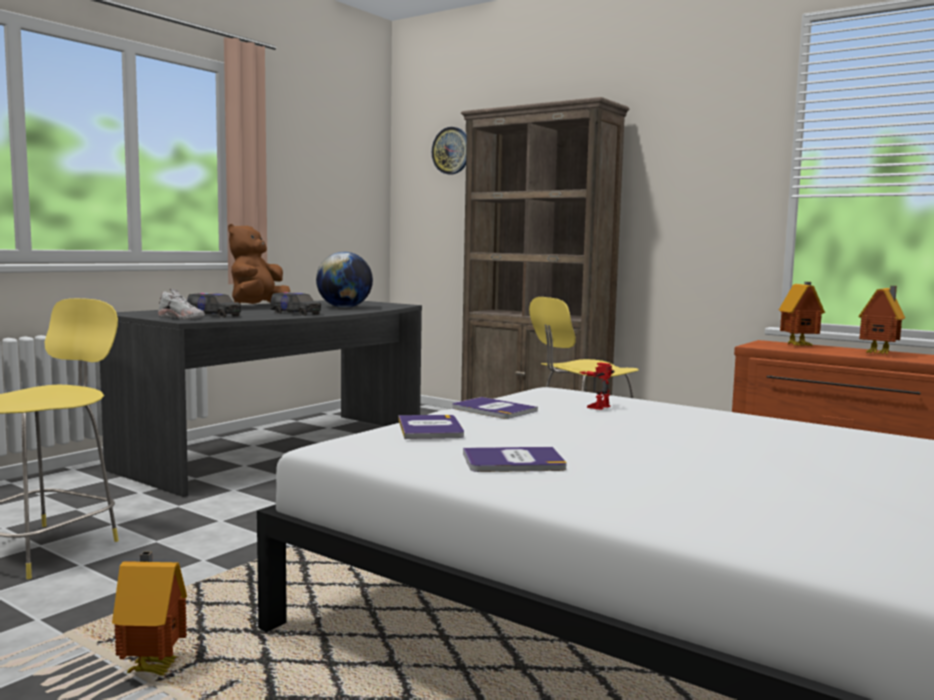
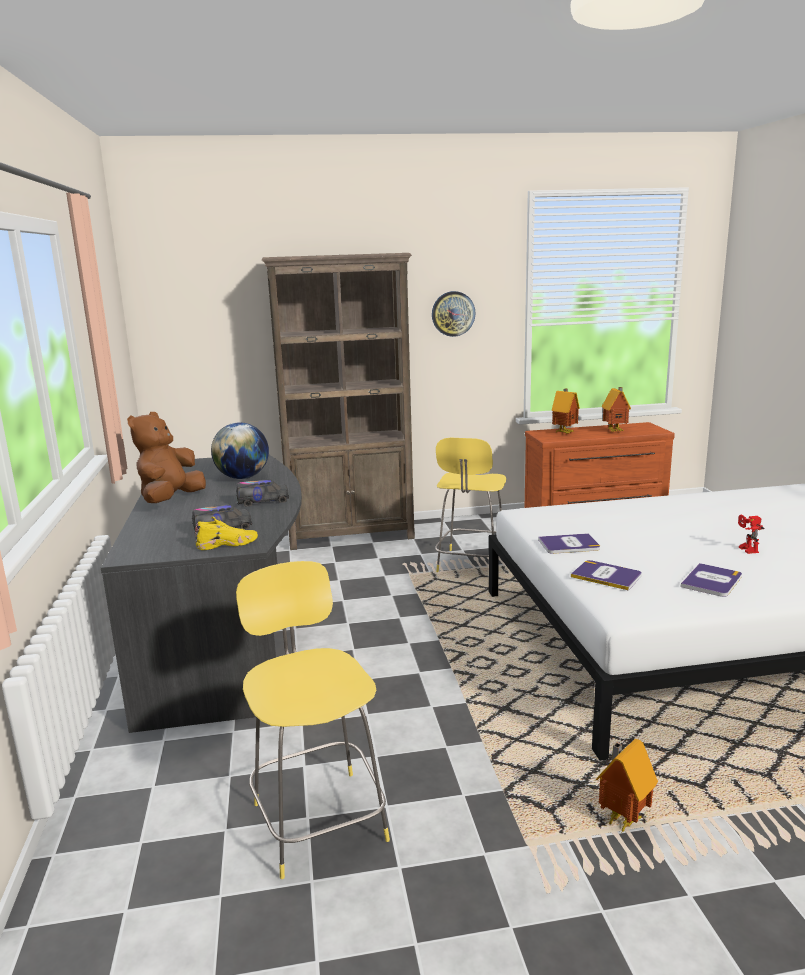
camera: 45 degrees left, 10 degrees up
(182, 318) = (227, 544): white shoe -> yellow shoe
(257, 306) = (170, 500): brown plush toy -> brown plush toy turned 45 degrees clockwise
(451, 150) = (208, 287): wall clock -> wall clock (453, 313)
(596, 406) = (593, 519): toy robot -> toy robot (745, 549)

